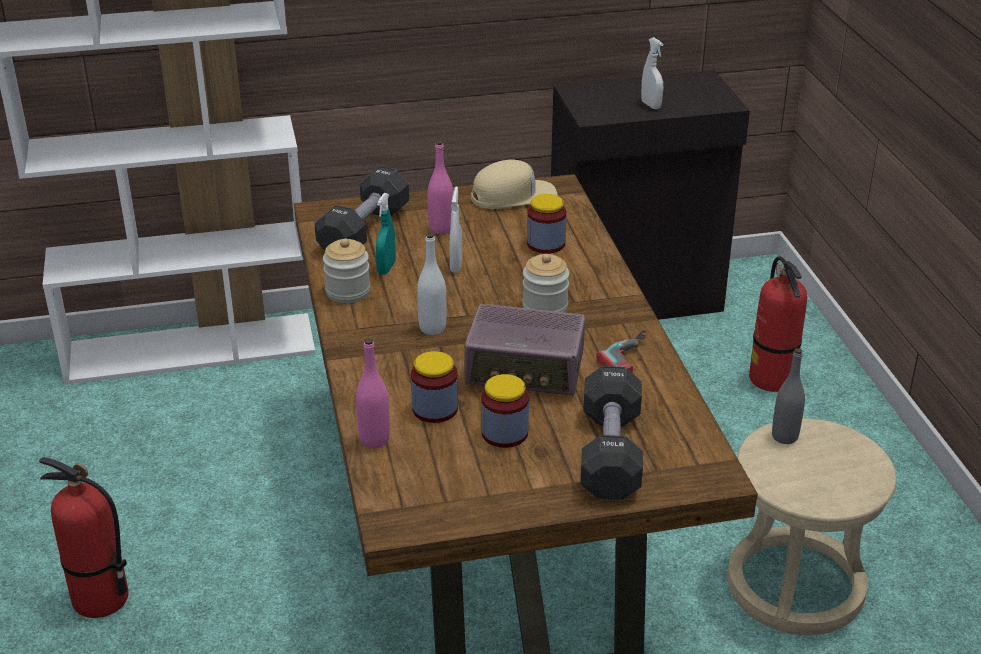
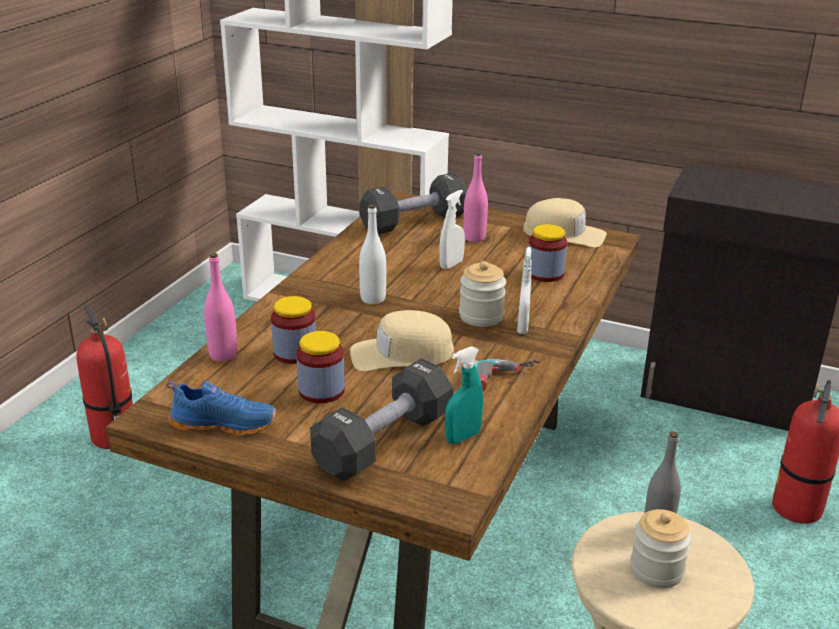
camera: 35 degrees right, 5 degrees down
(348, 292) = (347, 255): jar -> jar (656, 570)
(386, 268) = (396, 249): turquoise spray bottle -> turquoise spray bottle (462, 437)
(464, 499) = (224, 423): none -> blue shoe
(526, 371) = (401, 354): radio -> beige cap
(651, 105) = (757, 198): white spray bottle -> white spray bottle (522, 327)

